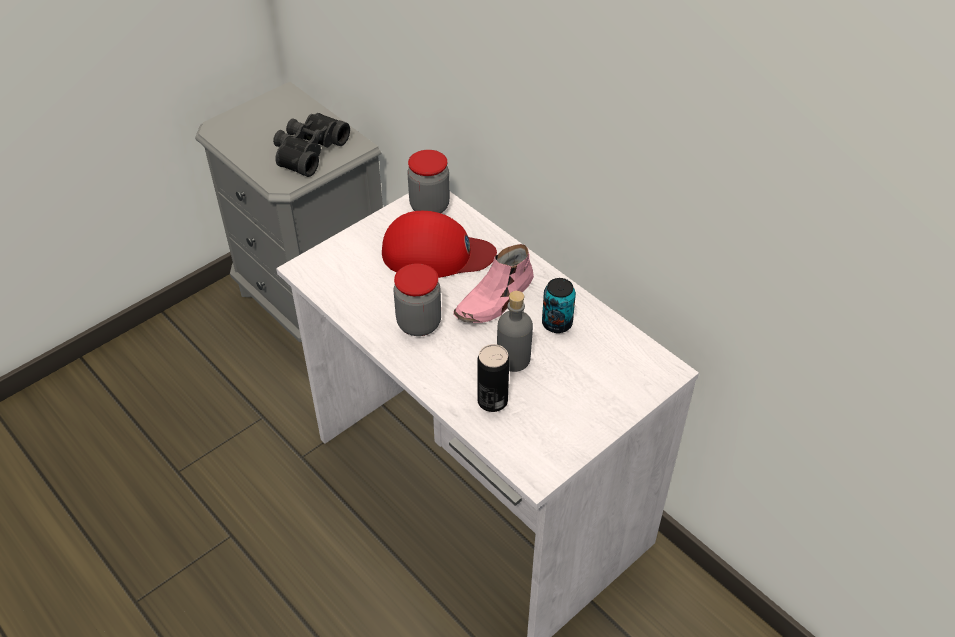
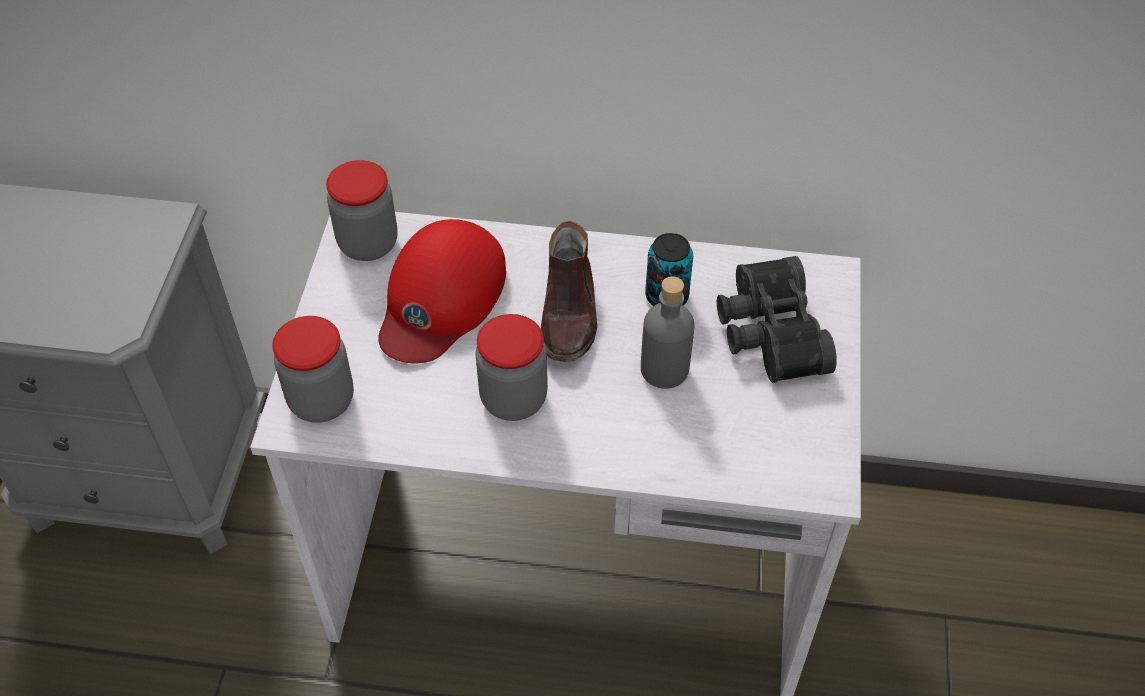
camera: 40 degrees left, 5 degrees up
(307, 151) = (104, 264): black binoculars -> black binoculars (767, 333)
(328, 267) = (321, 400): none -> jar
(436, 253) = (440, 298): red cap -> red cap turned 150 degrees clockwise
(492, 401) = (694, 434): can -> none
(495, 299) = (569, 311): pink shoe -> brown shoe

